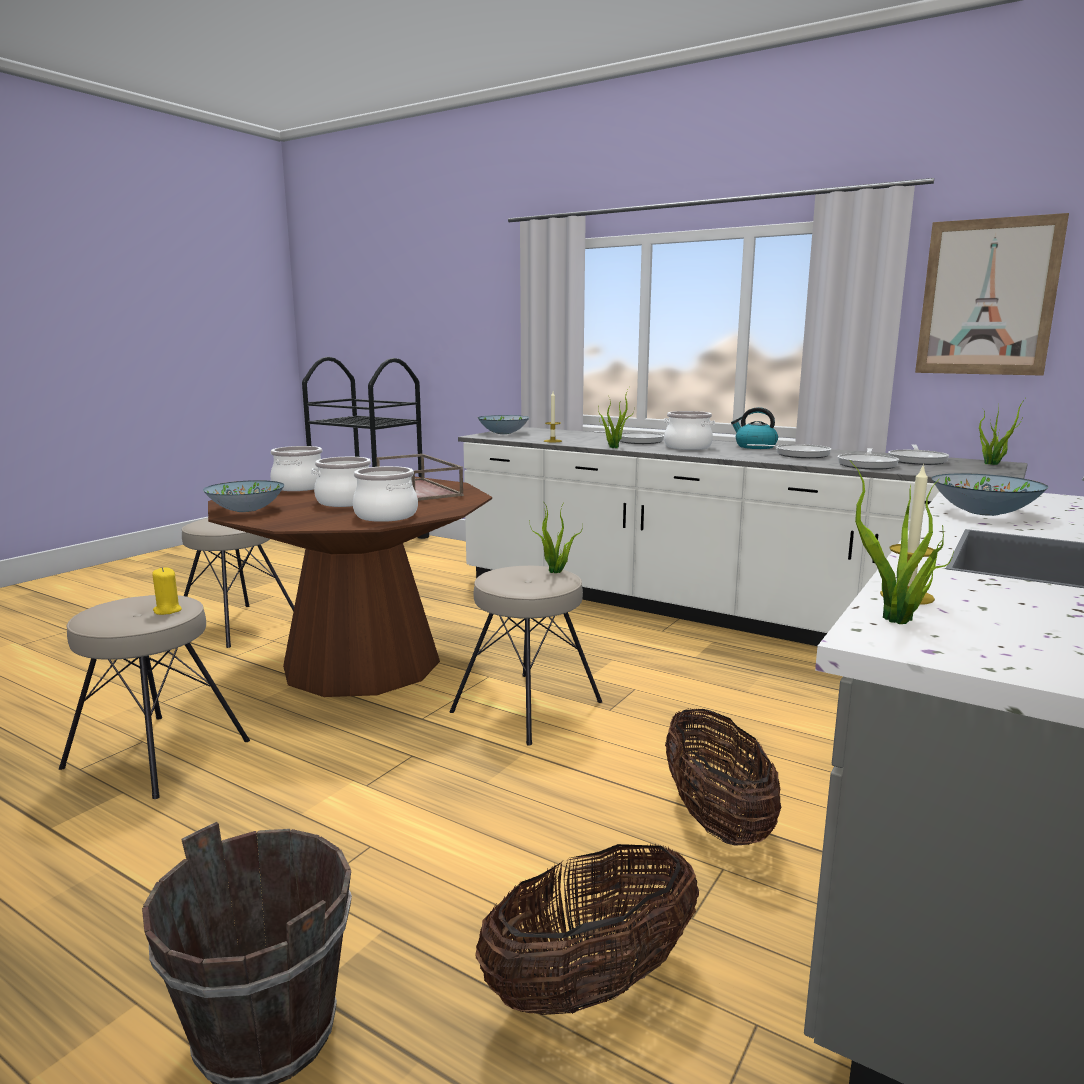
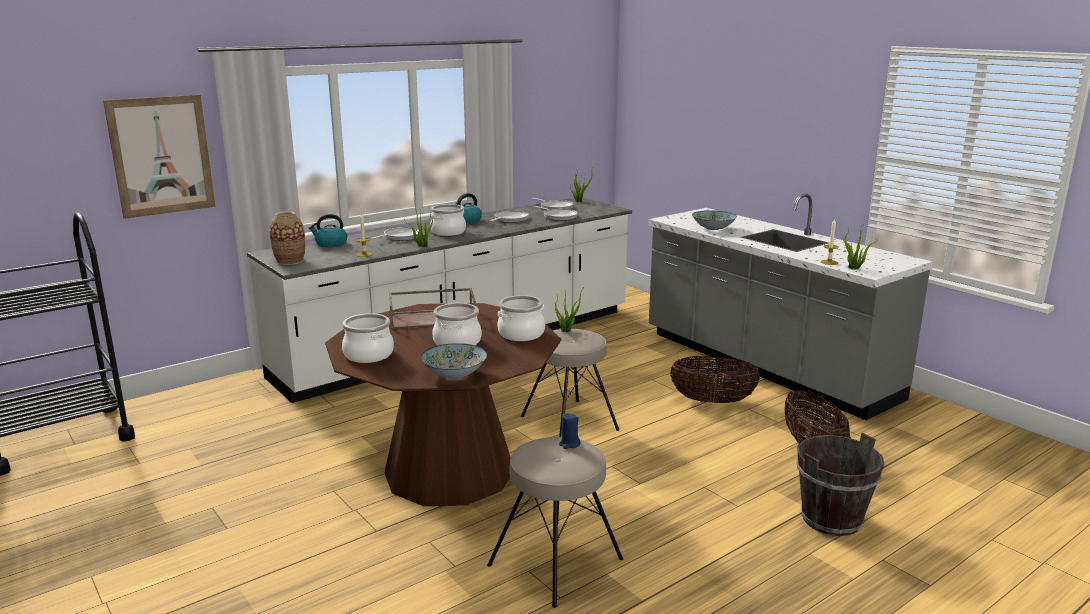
camera: 70 degrees left, 5 degrees up
(167, 610) = (569, 444): yellow candle -> blue candle
(237, 625) = (287, 529): beige stool -> none
(503, 433) = (290, 261): bowl -> vase
(576, 433) = (330, 244): none -> kettle
(987, 297) = (541, 106): picture -> picture (161, 156)

